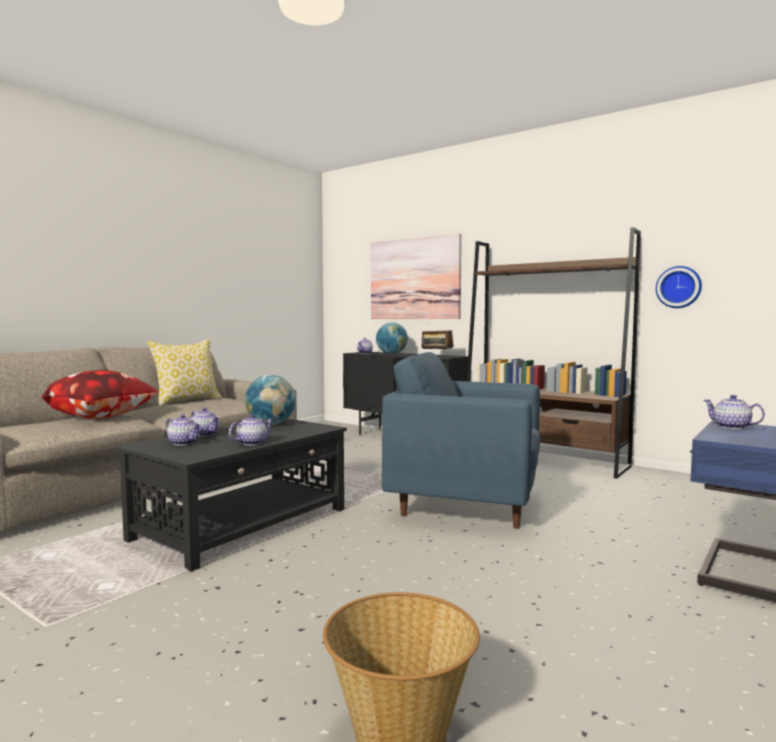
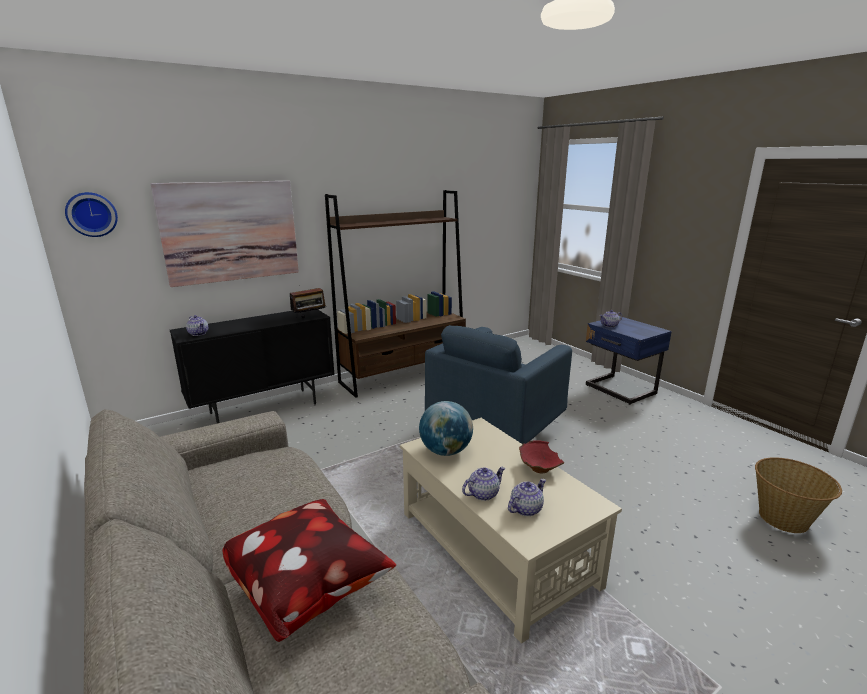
camera: 70 degrees left, 15 degrees up
(186, 401) = (205, 503): pillow -> none
(243, 524) = (495, 547): black coffee table -> beige coffee table
(252, 443) = (538, 468): teapot -> red bowl
(392, 354) = (241, 326): globe -> none
(679, 287) = (462, 230): wall clock -> wall clock (91, 214)

